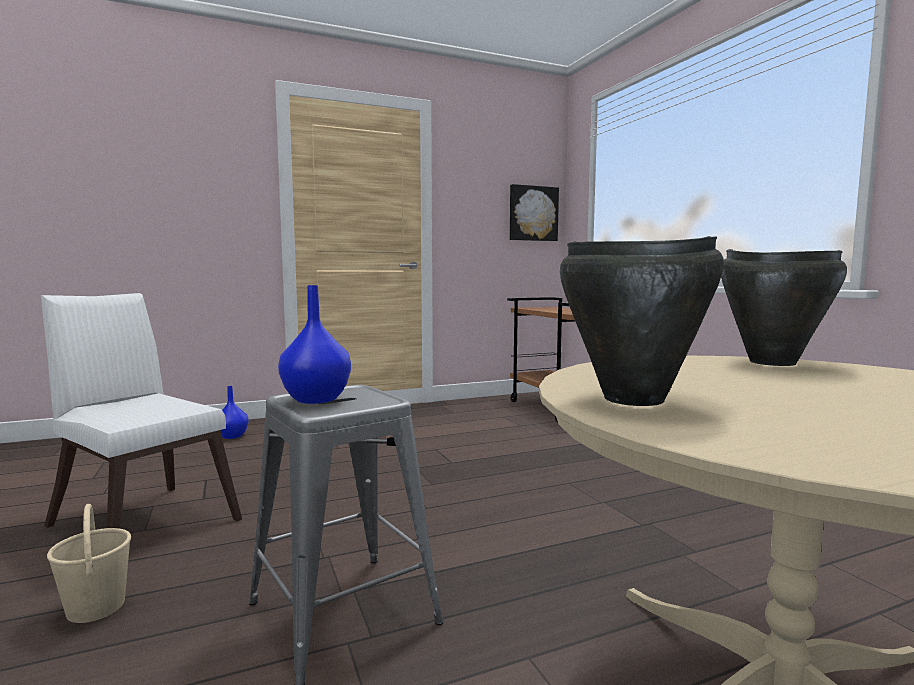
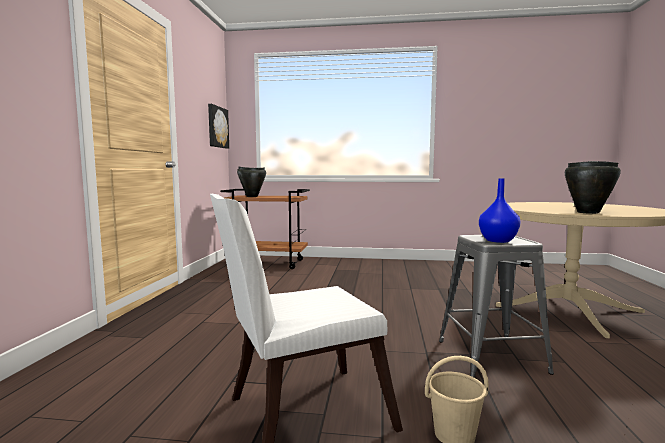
camera: 60 degrees left, 0 degrees up
(232, 436) = (112, 359): blue vase -> none
(771, 362) = (516, 203): black cooking pot -> black cooking pot (252, 196)

